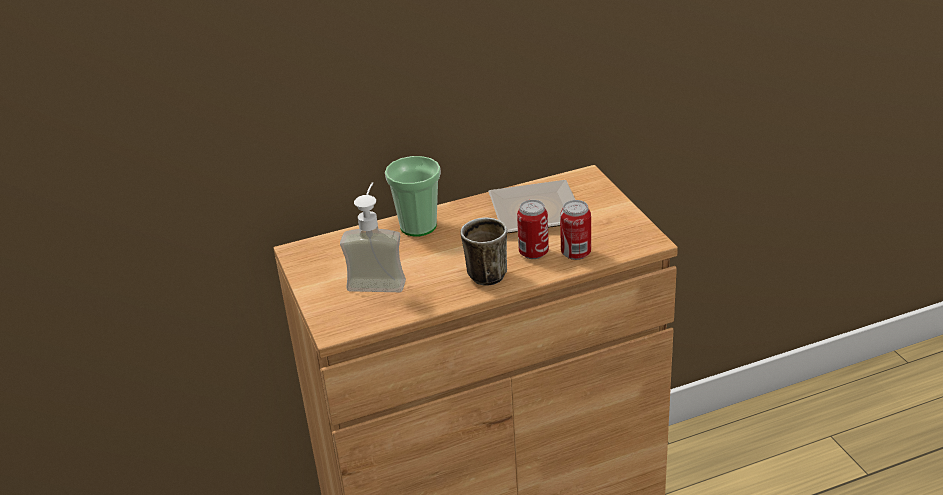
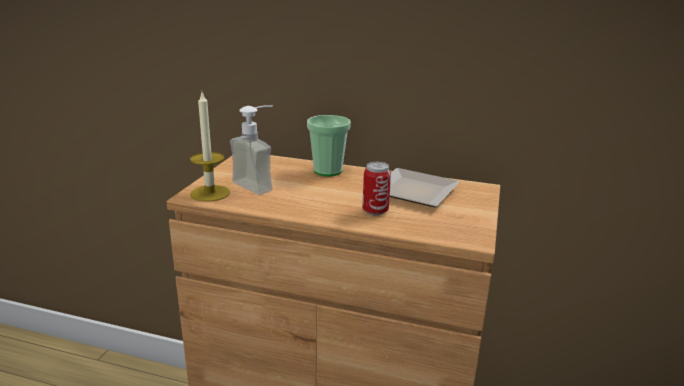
camera: 35 degrees right, 10 degrees down
(348, 316) = (210, 193): none -> candle
(482, 273) = (323, 207): mug -> none
(576, 253) = (404, 223): can -> none

